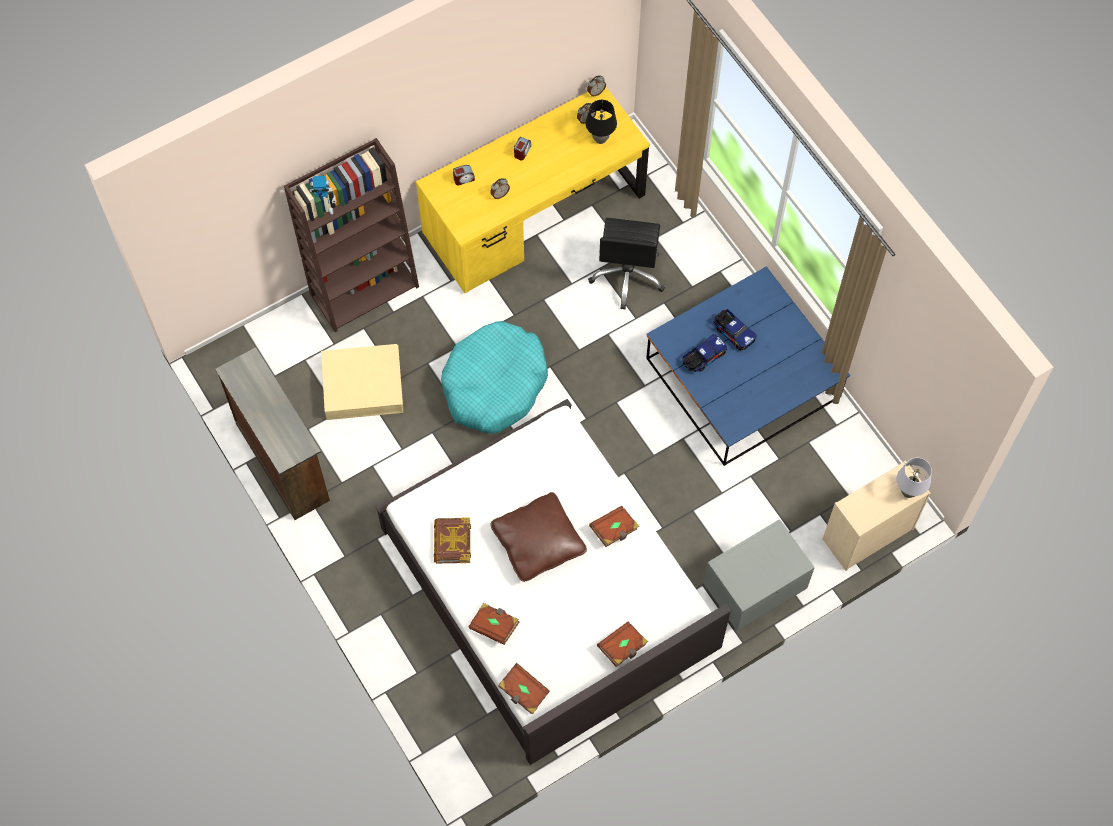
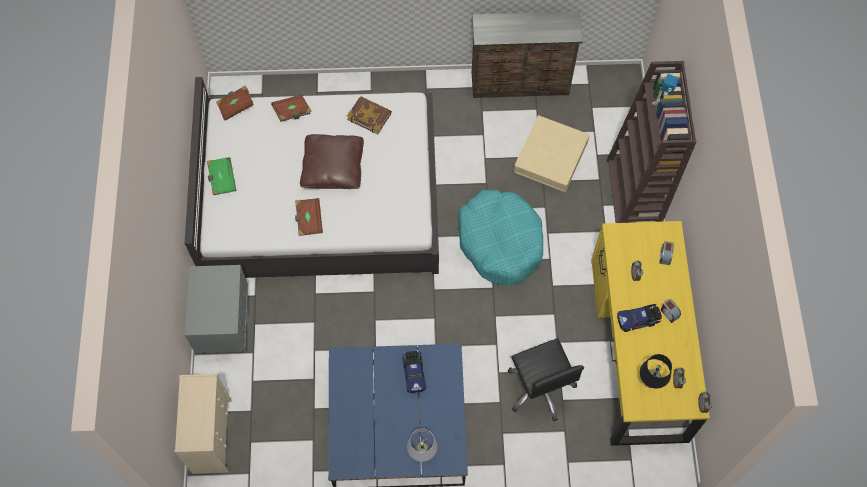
camera: 120 degrees right, 0 degrees up
(622, 647) = (222, 180): brown book -> green book
(627, 276) = (540, 388): black office chair -> black office chair turned 150 degrees counterclockwise
(733, 332) = (422, 410): toy truck -> toy truck (638, 320)
(908, 492) = (187, 434): grey table lamp -> grey table lamp (422, 453)

